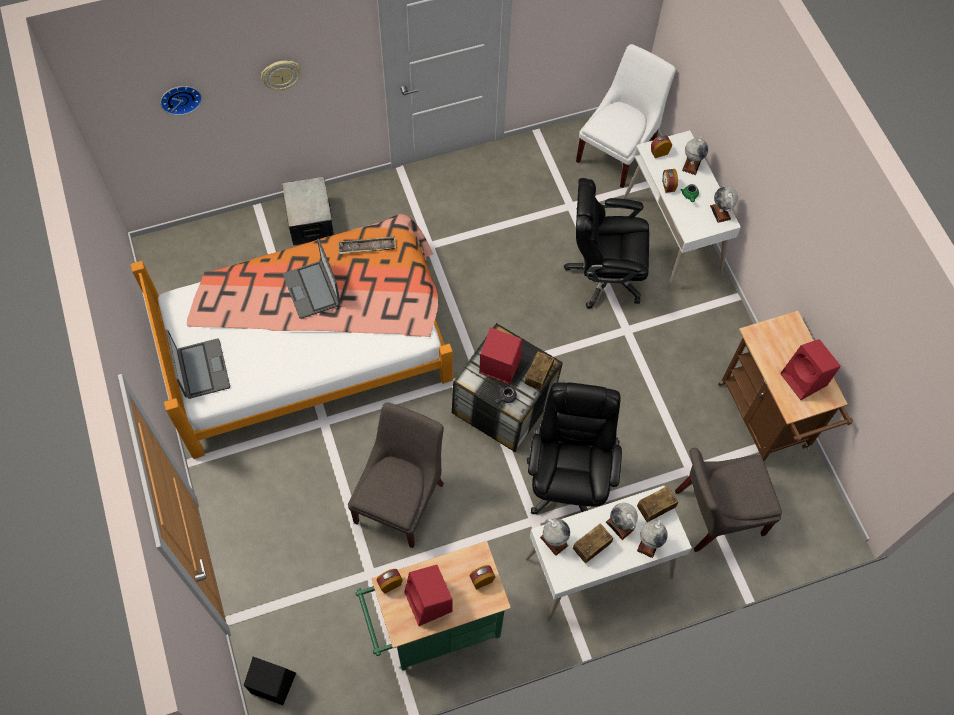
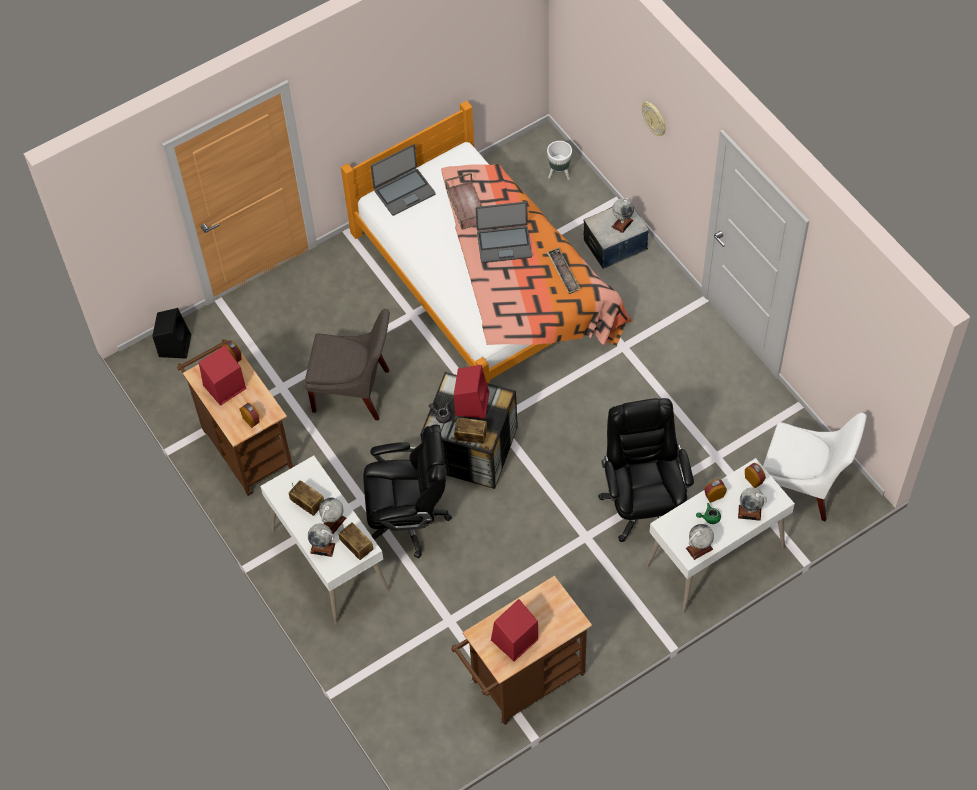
camera: 80 degrees right, 5 degrees down
(180, 98) = (600, 58): wall clock -> none
(204, 245) = (559, 174): none -> white planter
(247, 313) = (466, 205): none -> brown tray
(312, 290) = (504, 244): laptop -> laptop turned 150 degrees counterclockwise
(434, 628) = (245, 446): green cart -> brown cart
(553, 541) = (306, 474): globe -> globe (622, 223)
(715, 513) = (410, 650): grey chair -> none

